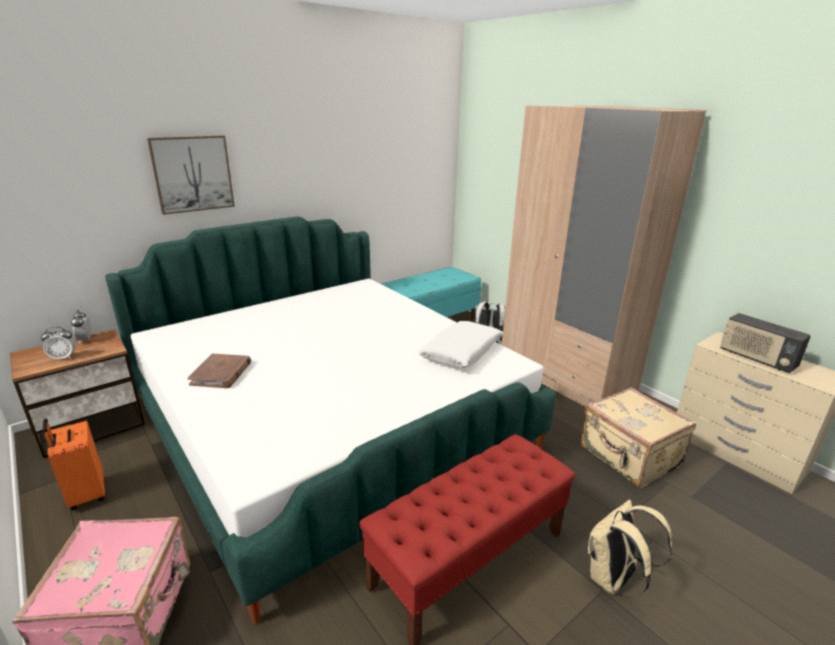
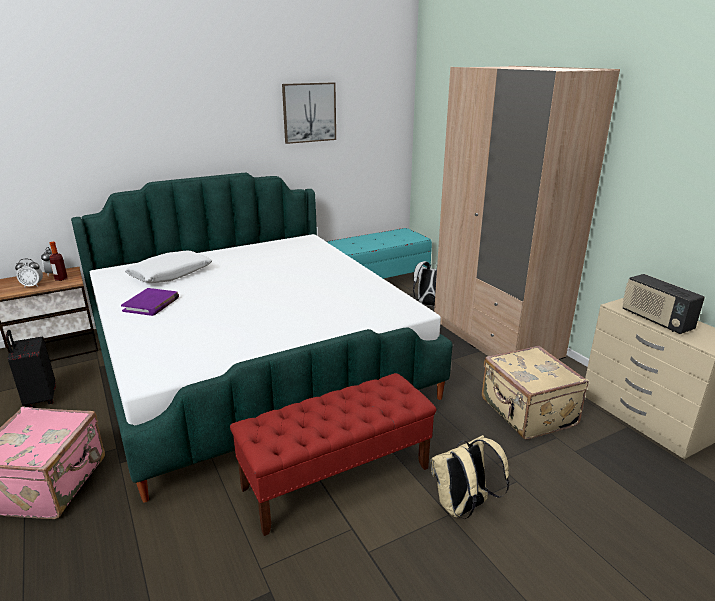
camera: 10 degrees right, 0 degrees up
(86, 495) = (40, 399): orange suitcase -> black suitcase
(97, 346) = (61, 279): none -> bottle
(192, 174) = (149, 132): picture -> picture (309, 112)
(221, 373) = (151, 304): brown book -> purple book
(462, 352) = (369, 300): white pillow -> white pillow (171, 274)

